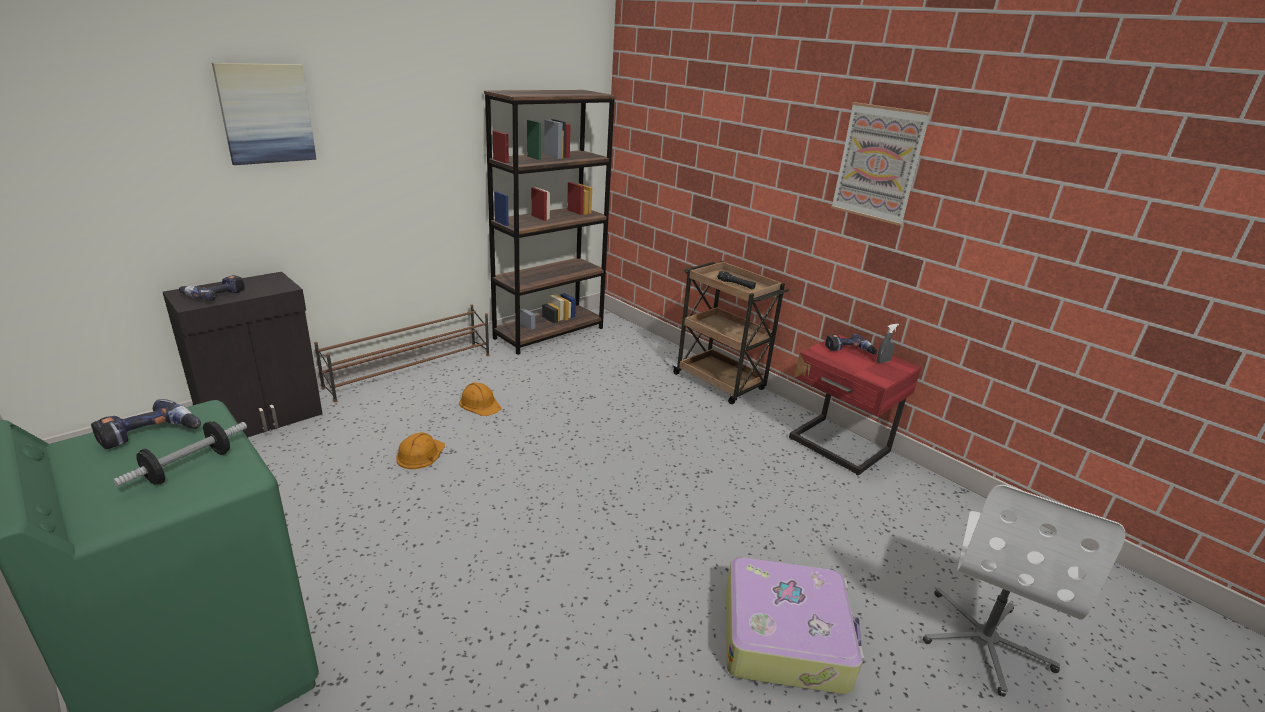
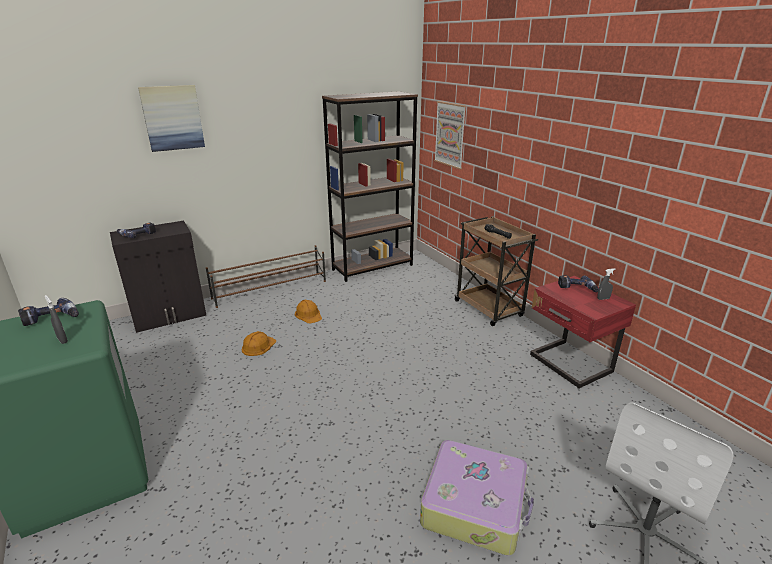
camera: 15 degrees right, 0 degrees up
(189, 467) = (62, 340): dumbbell -> grey spray bottle
(878, 163) = (602, 139): picture -> picture (450, 134)

